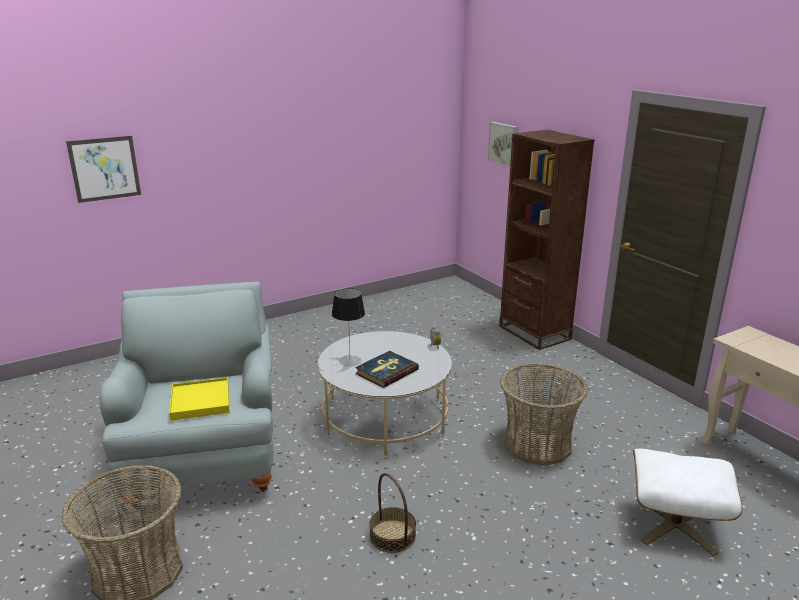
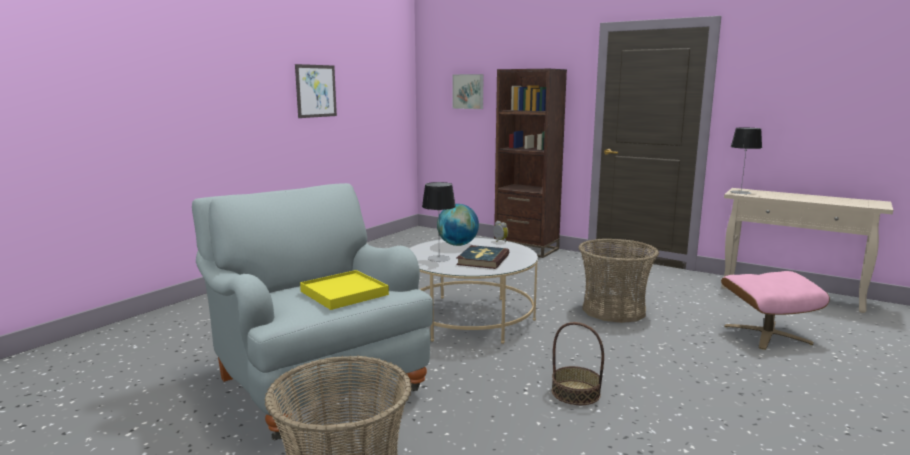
camera: 25 degrees left, 10 degrees down
(104, 168) = (102, 92): picture -> picture (316, 91)
(389, 343) = (457, 245): none -> globe
(675, 525) = (767, 334): white ottoman -> pink ottoman
(741, 339) = (740, 192): none -> table lamp

